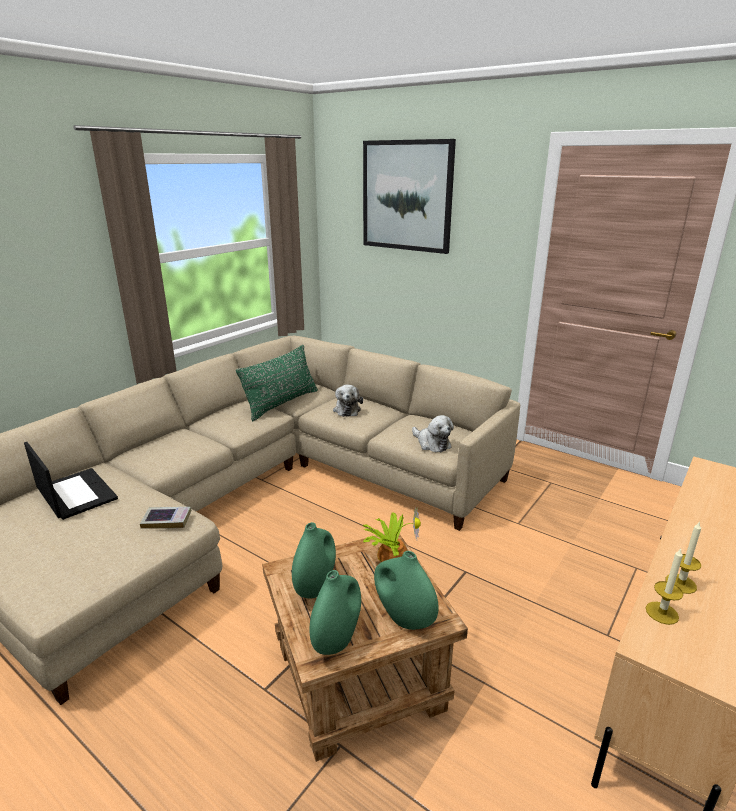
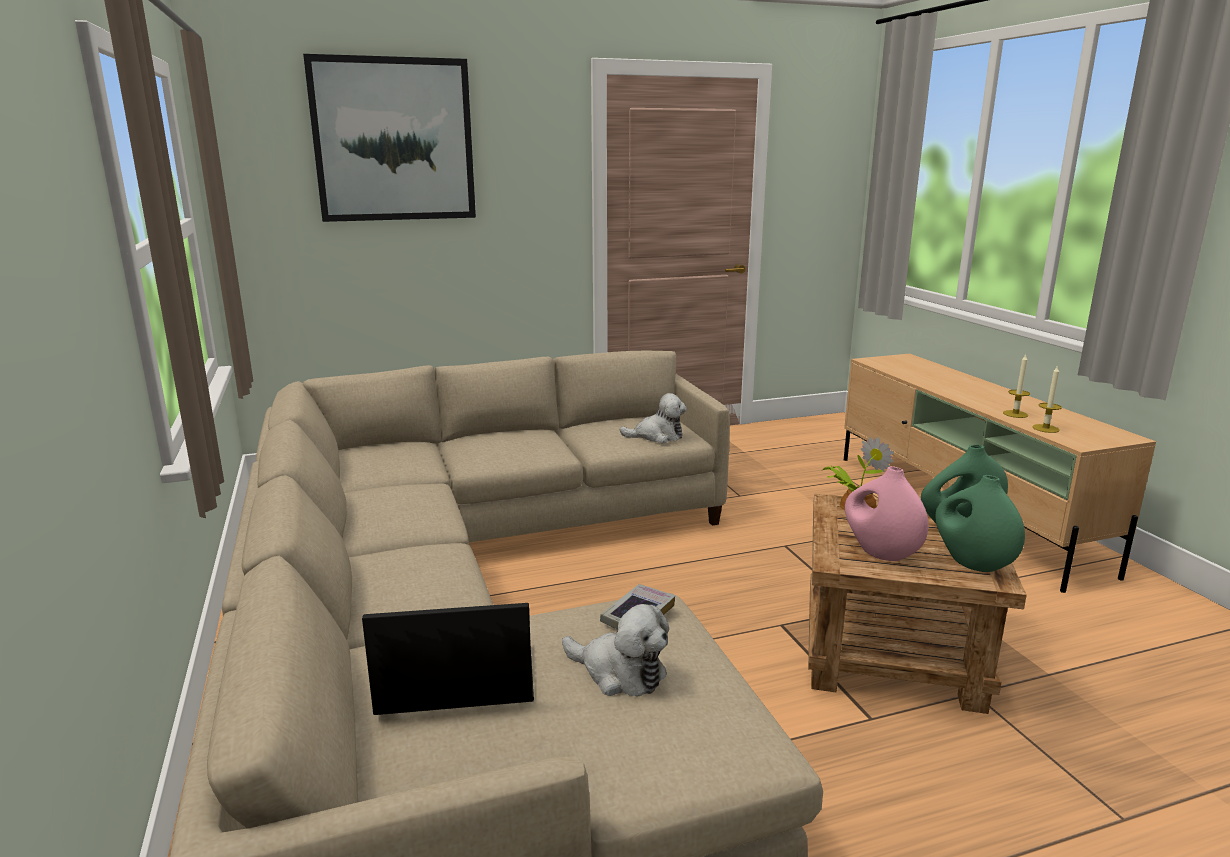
camera: 55 degrees left, 5 degrees down
(281, 403) = (407, 474): green pillow -> none
(315, 586) = (880, 553): green vase -> pink vase
(347, 409) = (505, 446): plush toy -> plush toy (619, 673)

